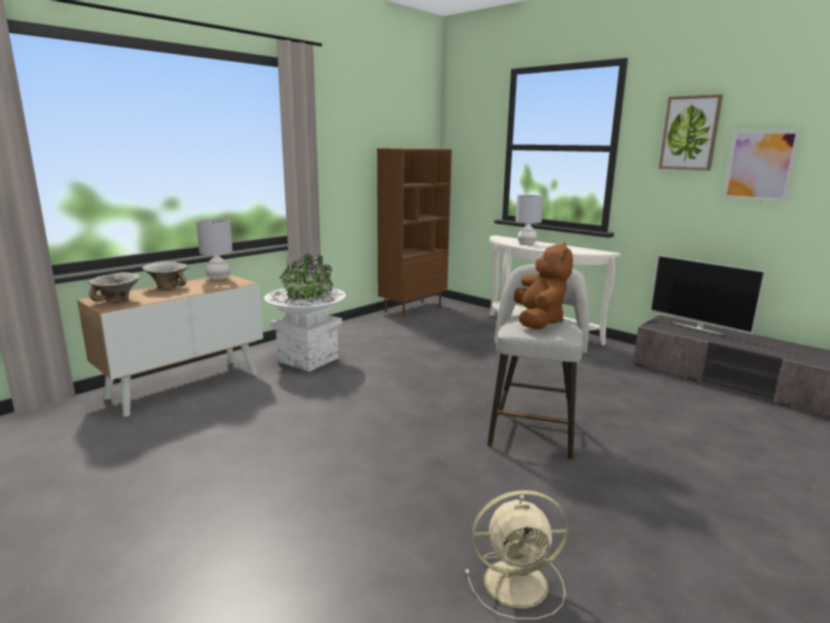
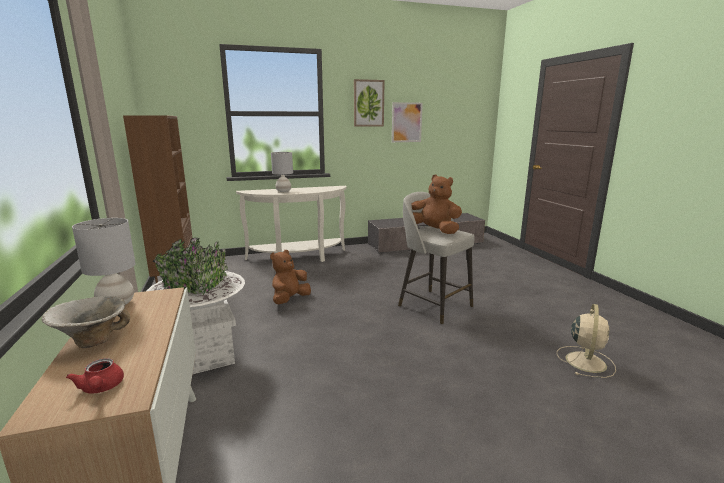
camera: 60 degrees left, 0 degrees up
(118, 301) = (101, 388): bowl -> red teapot
(436, 357) = (290, 299): none -> brown plush toy
(698, 328) = (398, 221): television -> none

